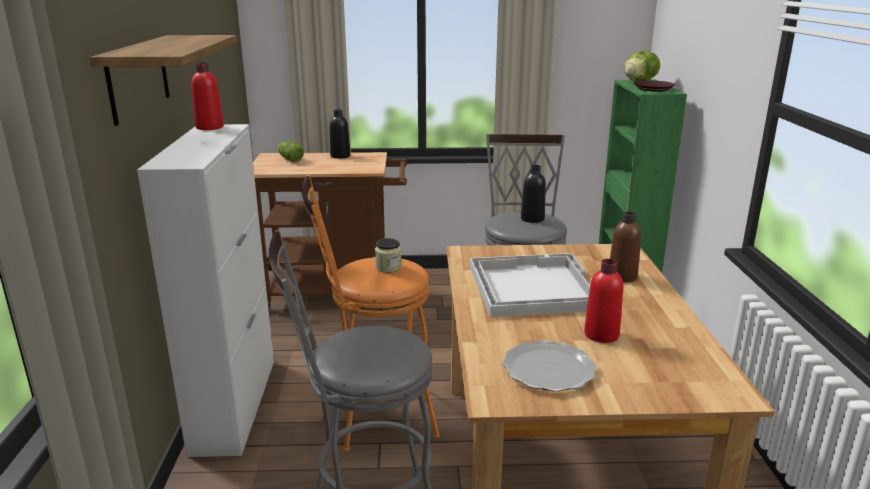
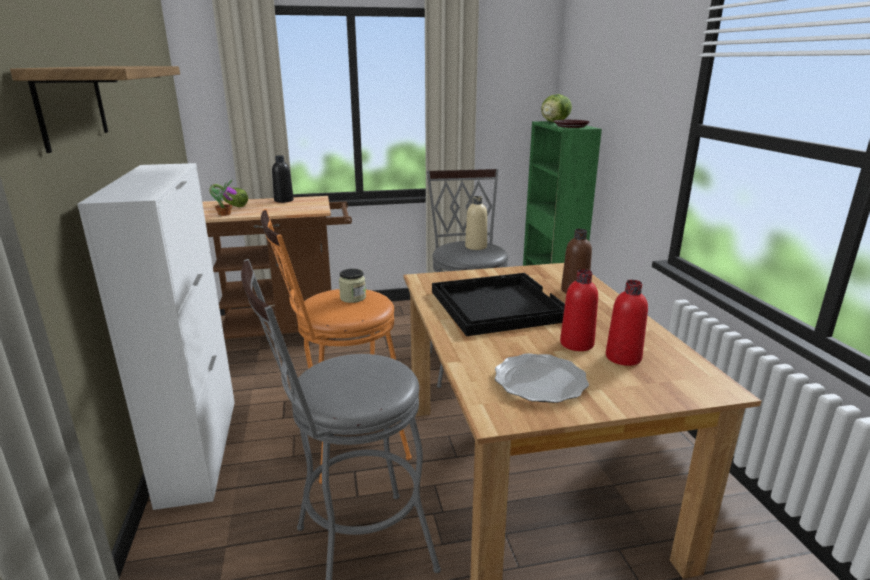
camera: 10 degrees left, 0 degrees up
(209, 127) = (154, 166): red bottle -> red bottle (623, 357)
(278, 169) = (224, 214): none -> potted plant
(532, 219) = (476, 247): black bottle -> beige bottle
(532, 287) = (496, 305): white tray -> black tray

